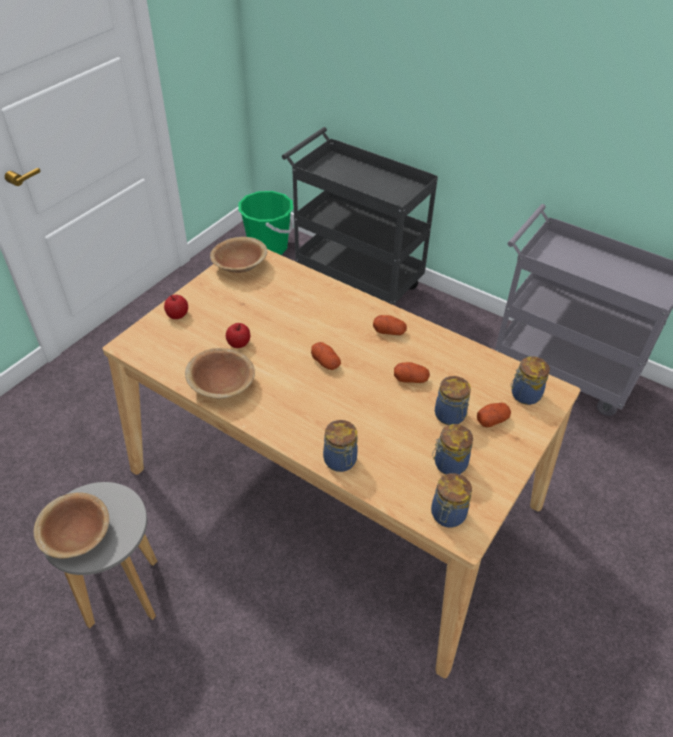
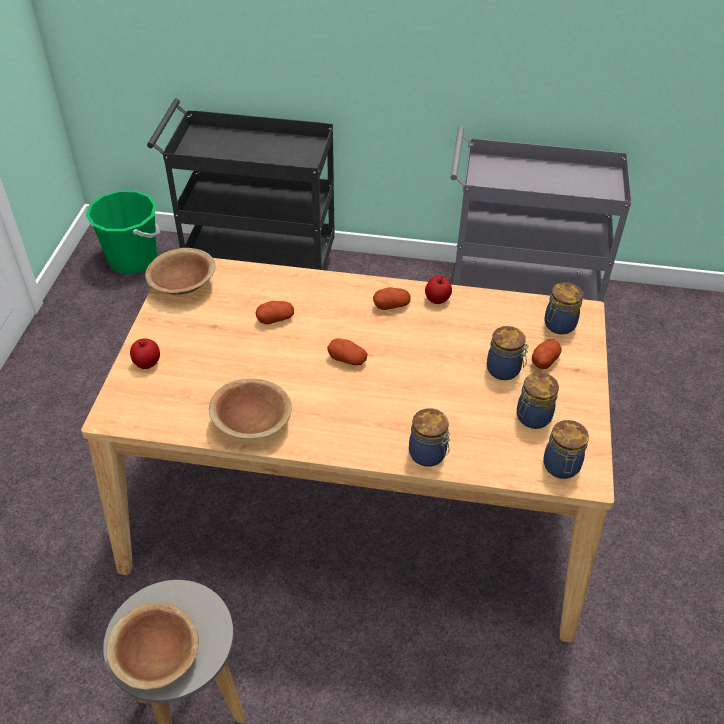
camera: 25 degrees left, 0 degrees up
(239, 343) = (240, 371): apple -> apple (437, 299)
(410, 379) = (443, 347): potato -> potato (275, 319)

